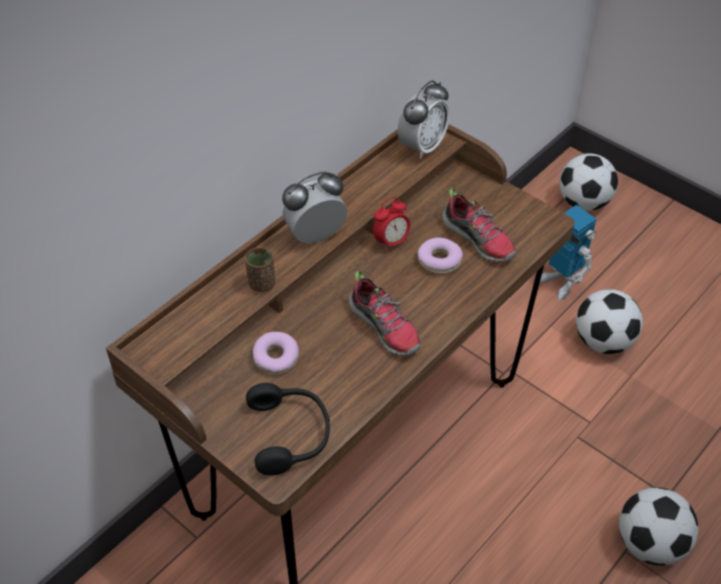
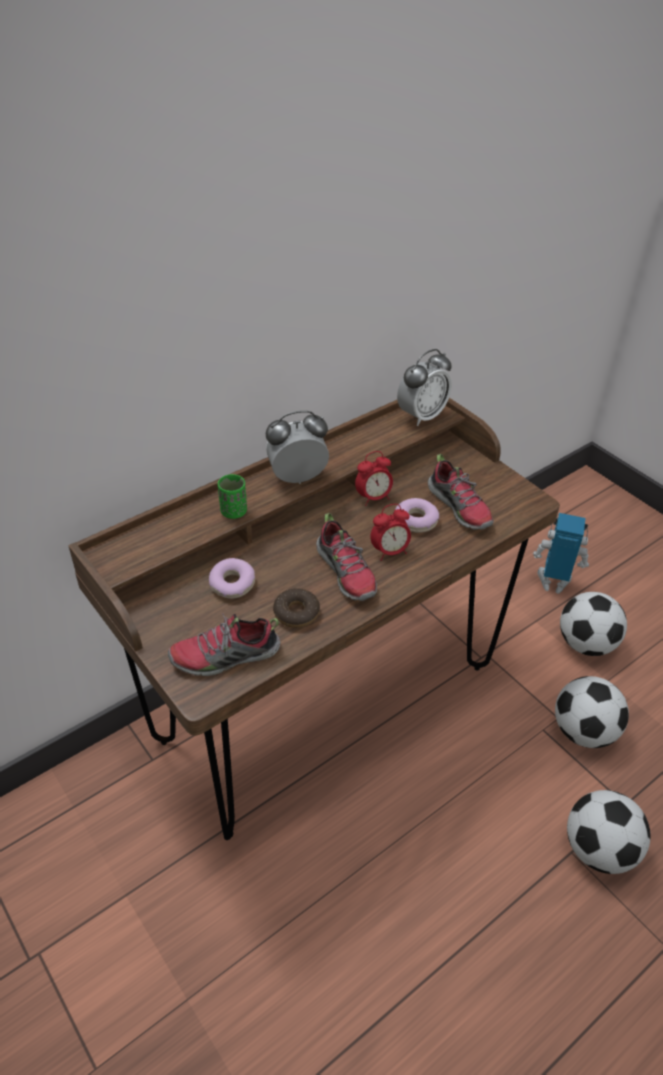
camera: 10 degrees right, 5 degrees down
(262, 283) = (233, 512): brown cup -> green cup
(291, 434) = (225, 657): black headphones -> shoe
(347, 377) = (296, 613): none -> donut
(422, 298) = (390, 551): none -> alarm clock
(560, 282) = (553, 583): toy robot -> toy robot turned 135 degrees clockwise
(583, 203) = (590, 515): football -> football (583, 731)

